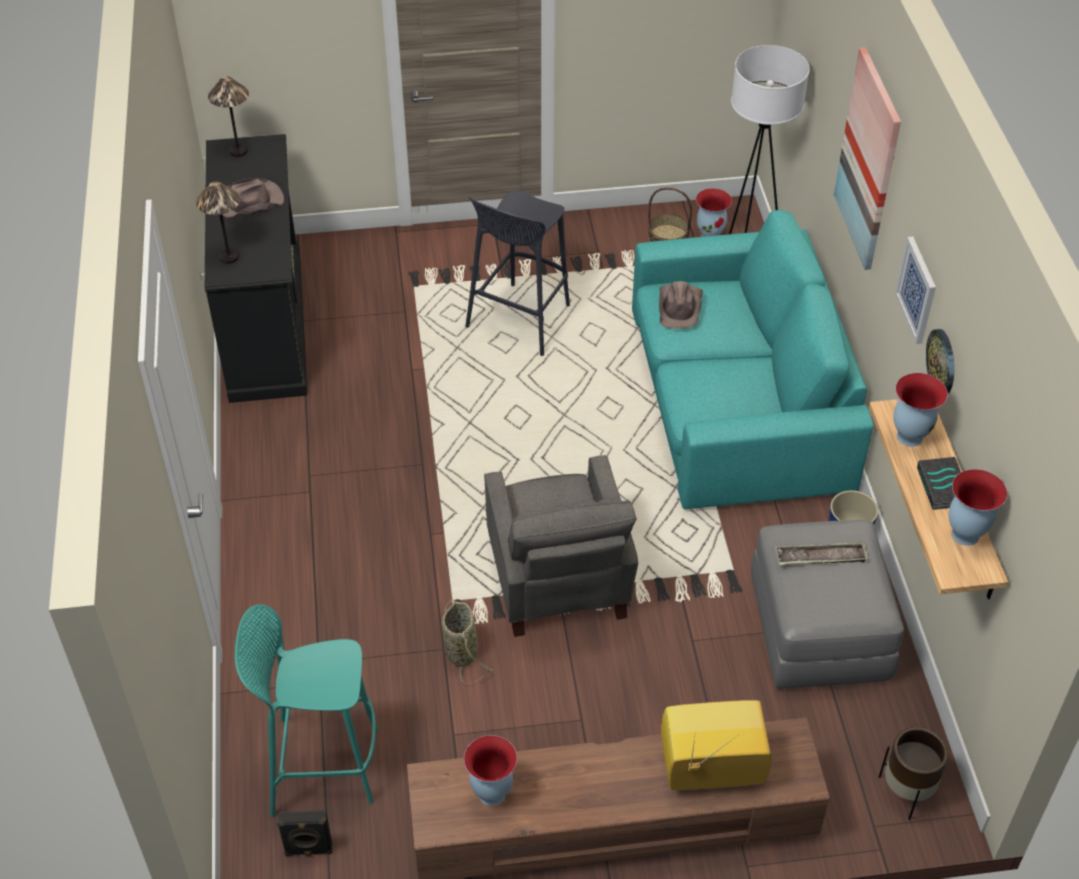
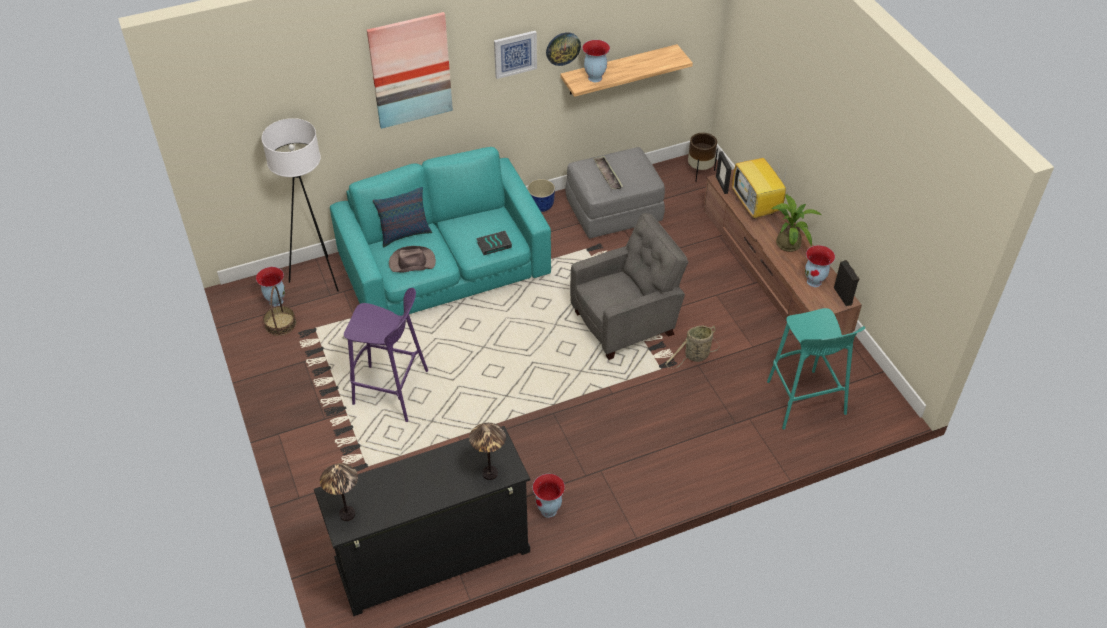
camera: 105 degrees left, 0 degrees up
(249, 202) = (416, 483): brown hat -> none
(308, 850) = (856, 391): black speaker -> black speaker (843, 296)
(520, 320) = (391, 391): grey stool -> purple stool
(601, 789) = (788, 242): none -> potted plant
(745, 314) = (405, 235): none -> blue pillow
(778, 734) = (722, 185): none -> picture frame
(944, 487) = (626, 65): book -> book (494, 244)
(964, 535) = (655, 57): vase -> vase (549, 510)

